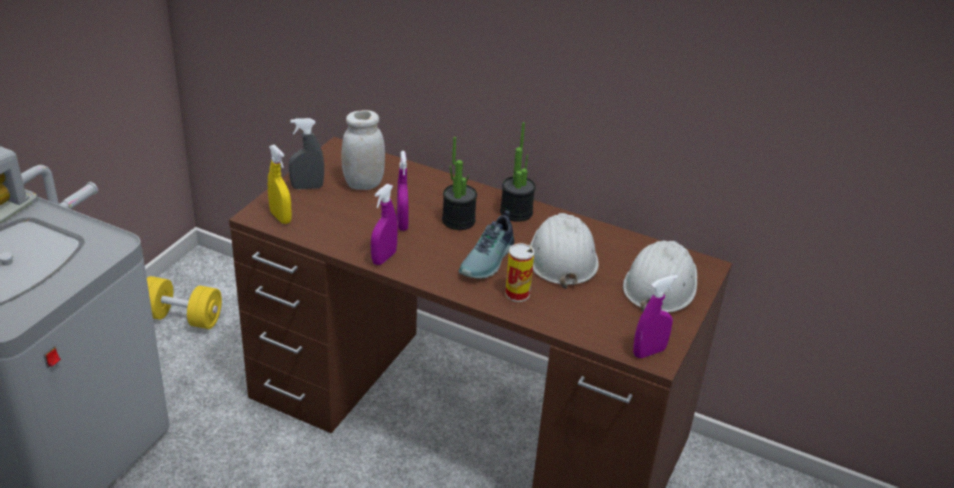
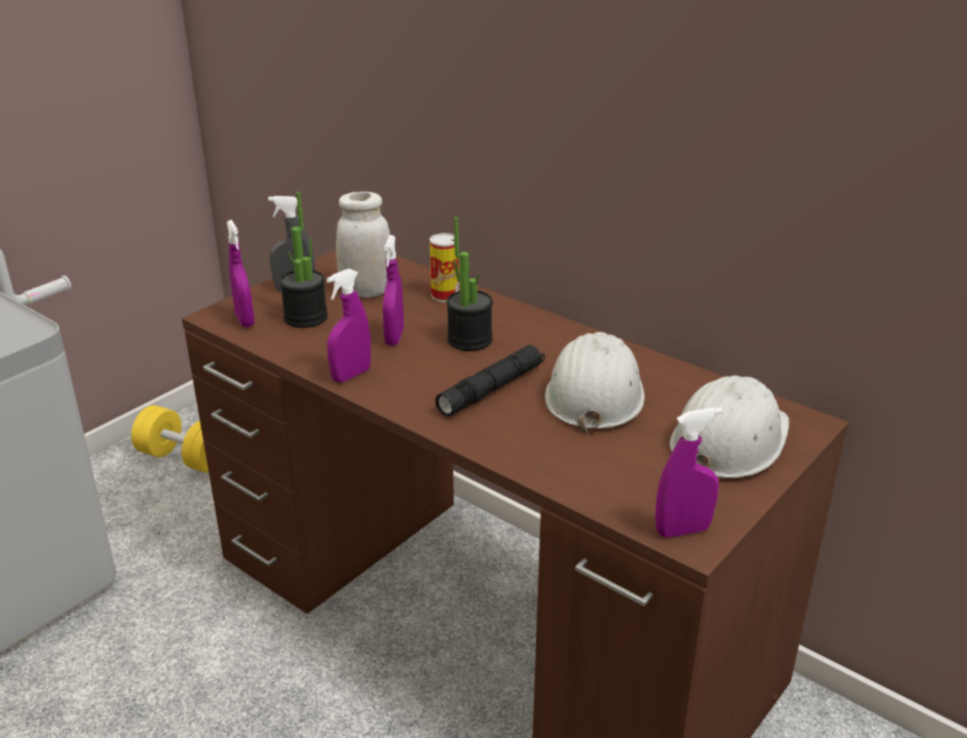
camera: 15 degrees right, 5 degrees down
(280, 217) = (245, 320): yellow spray bottle -> purple spray bottle
(489, 260) = (491, 389): shoe -> black flashlight
(516, 212) = (551, 336): potted plant -> potted plant (305, 317)
(517, 294) = (513, 434): can -> can (445, 295)

